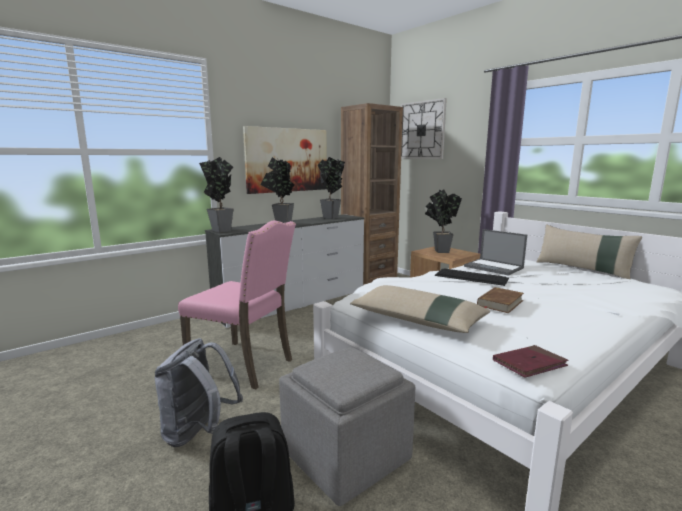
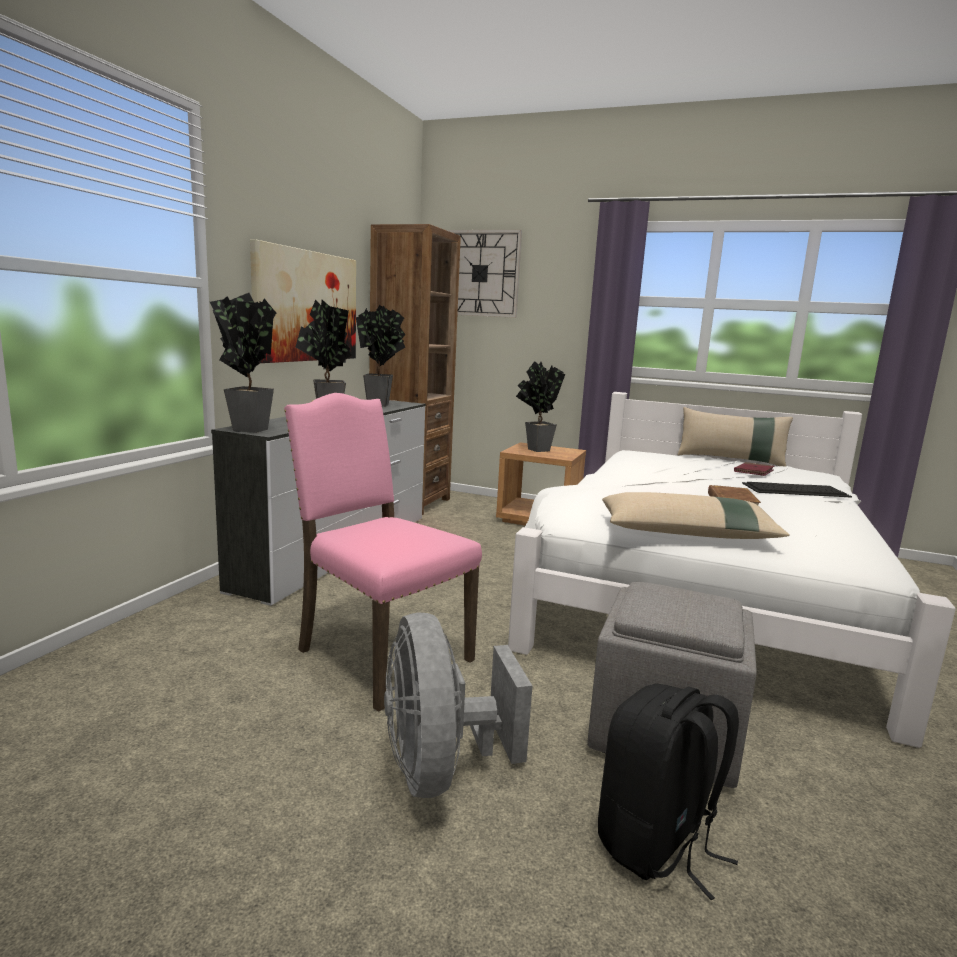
camera: 30 degrees left, 0 degrees up
(198, 433) = (440, 769): grey backpack -> grey fan
(244, 365) = (379, 655): pink chair -> pink chair turned 135 degrees counterclockwise
(470, 277) = (649, 477): keyboard -> keyboard (794, 490)
(494, 267) = (650, 464): laptop -> none
(529, 364) = (862, 560): red book -> red book (753, 472)

